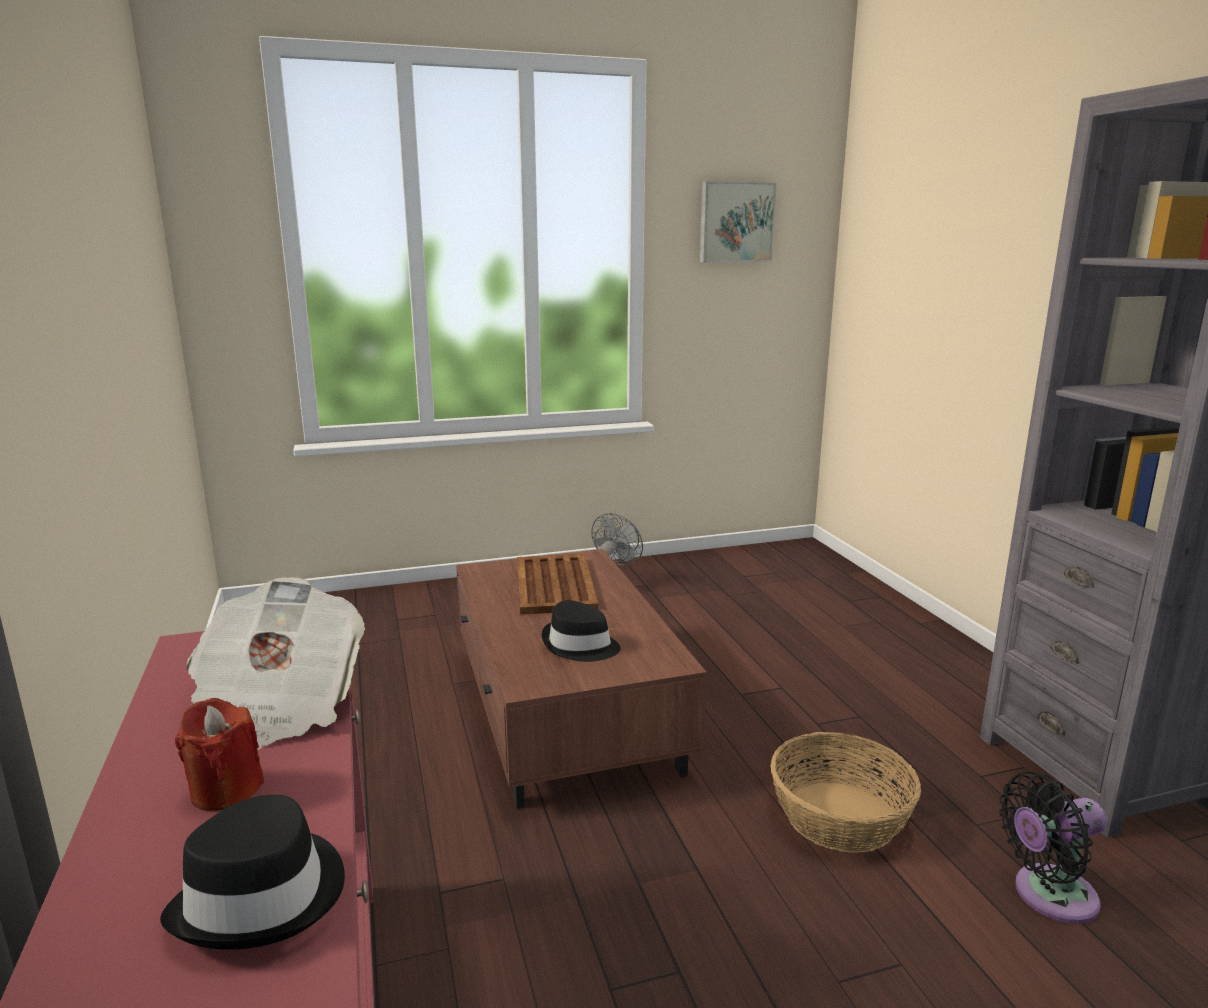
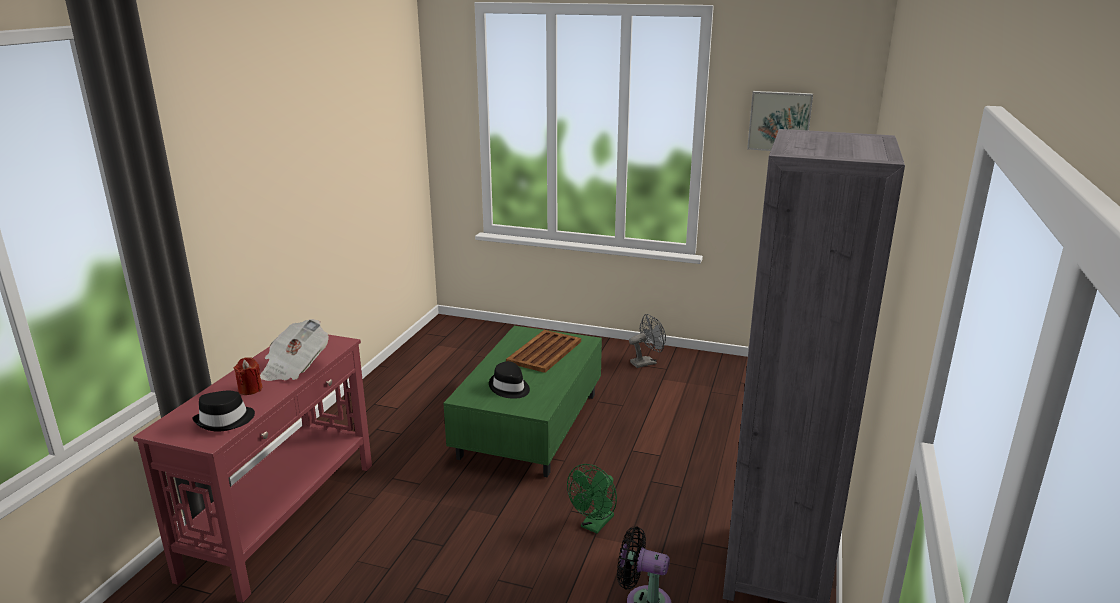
camera: 35 degrees right, 5 degrees up
(565, 713) = (529, 425): brown coffee table -> green coffee table
(840, 815) = (594, 525): basket -> green fan

